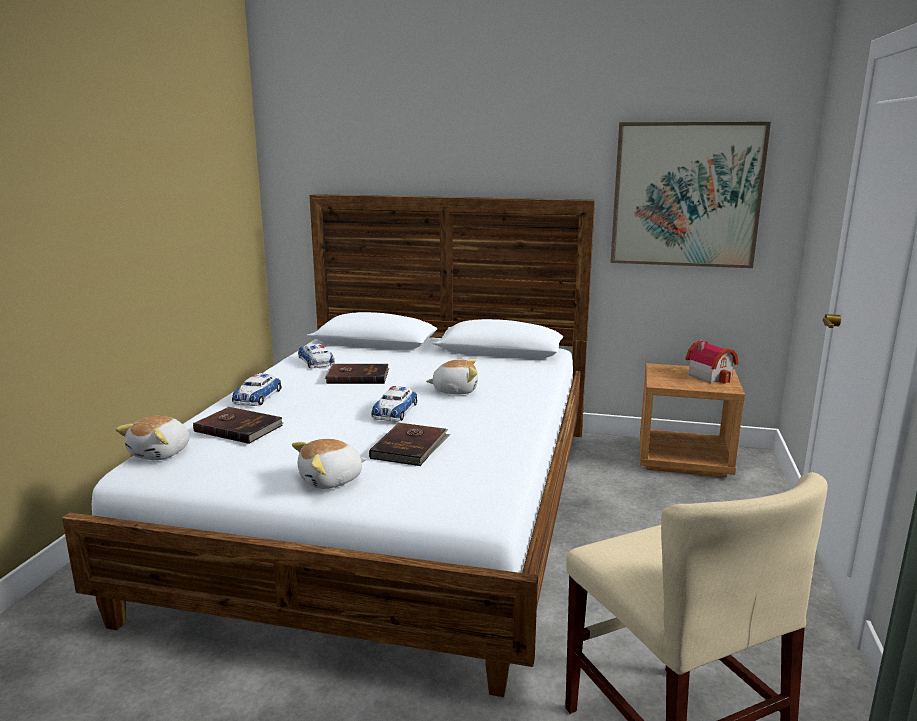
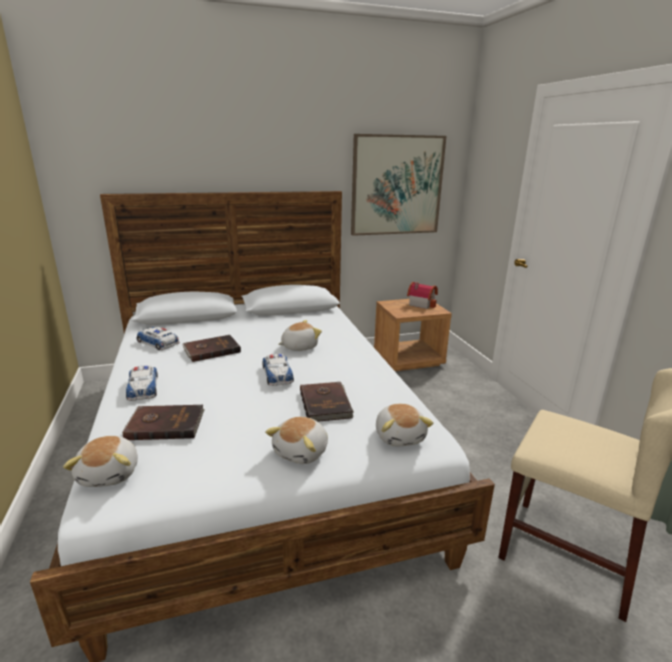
camera: 30 degrees left, 5 degrees up
(449, 494) = (400, 436): none -> plush toy

